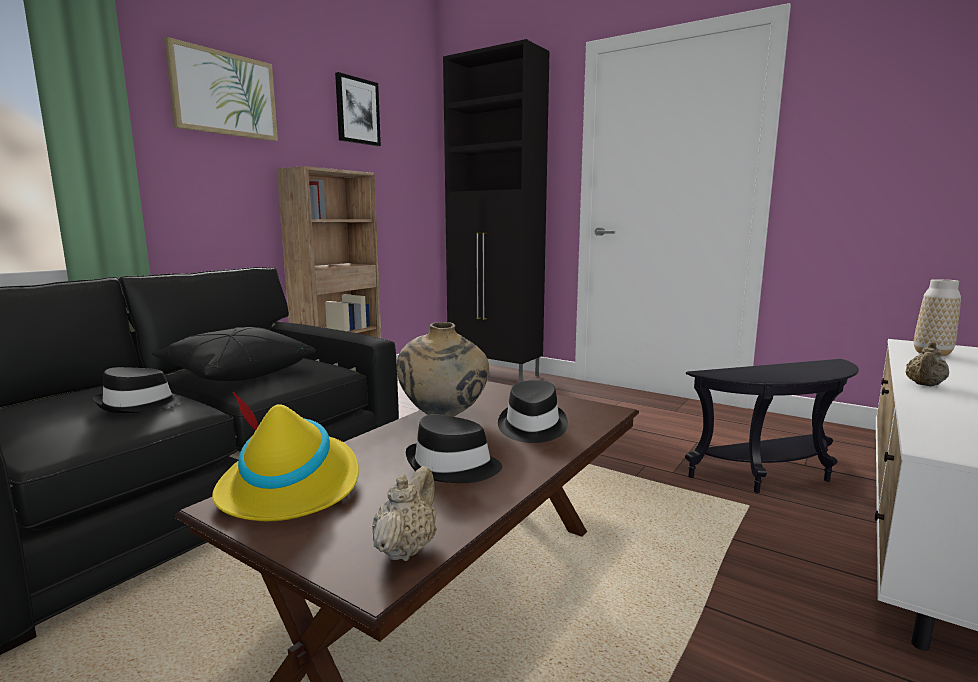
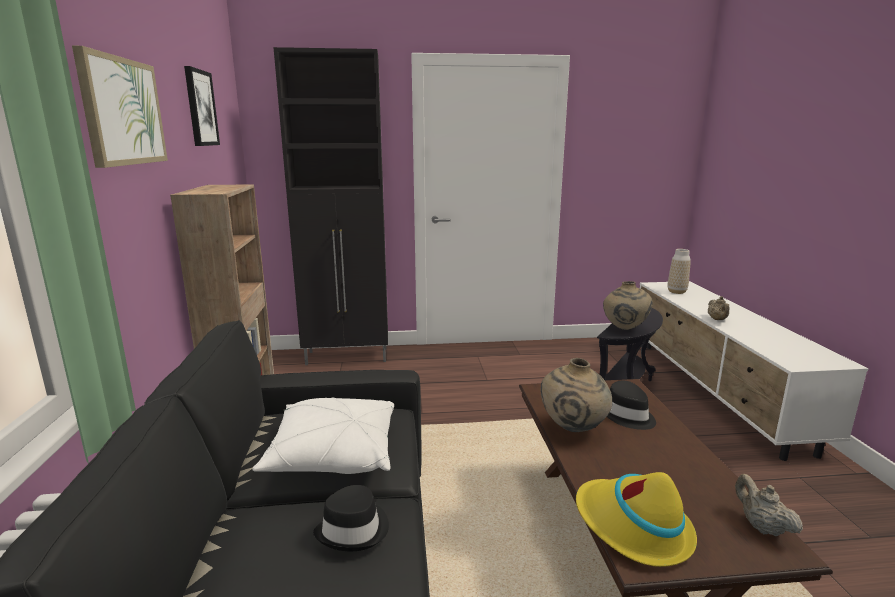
camera: 40 degrees left, 5 degrees up
(236, 374) = (333, 454): black pillow -> white pillow
(453, 467) = (662, 465): black hat -> none
(744, 373) = (624, 329): none -> beige vase

